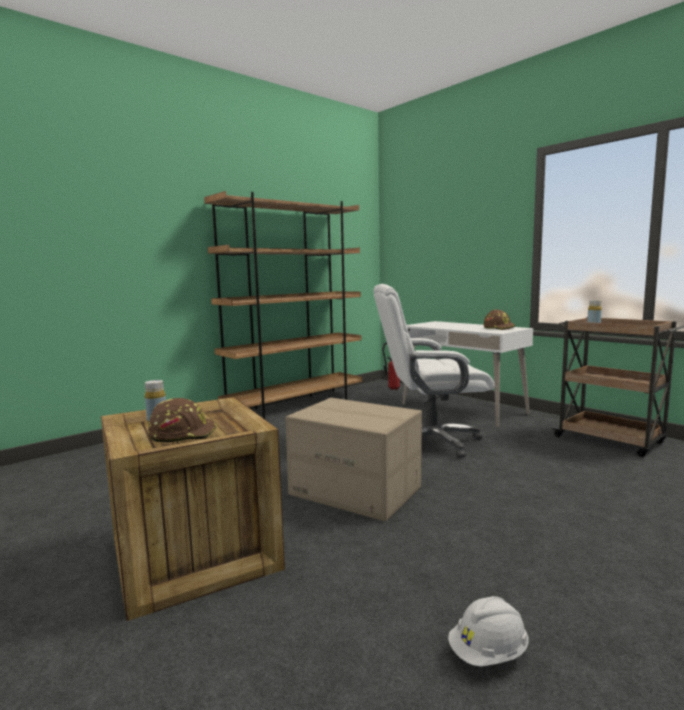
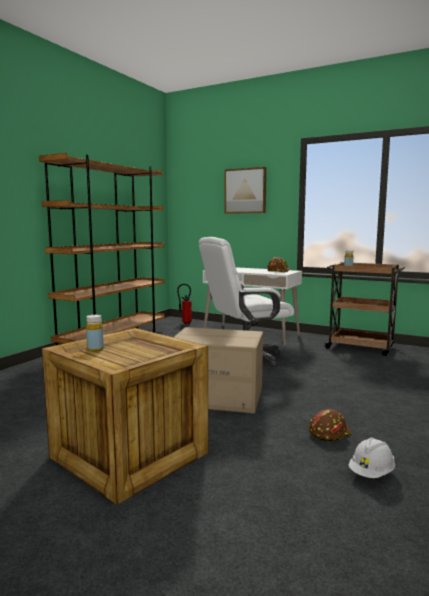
camera: 20 degrees left, 0 degrees up
(183, 434) = (132, 355): brown hard hat -> brown hard hat (329, 432)
(466, 224) = (245, 191): none -> picture

